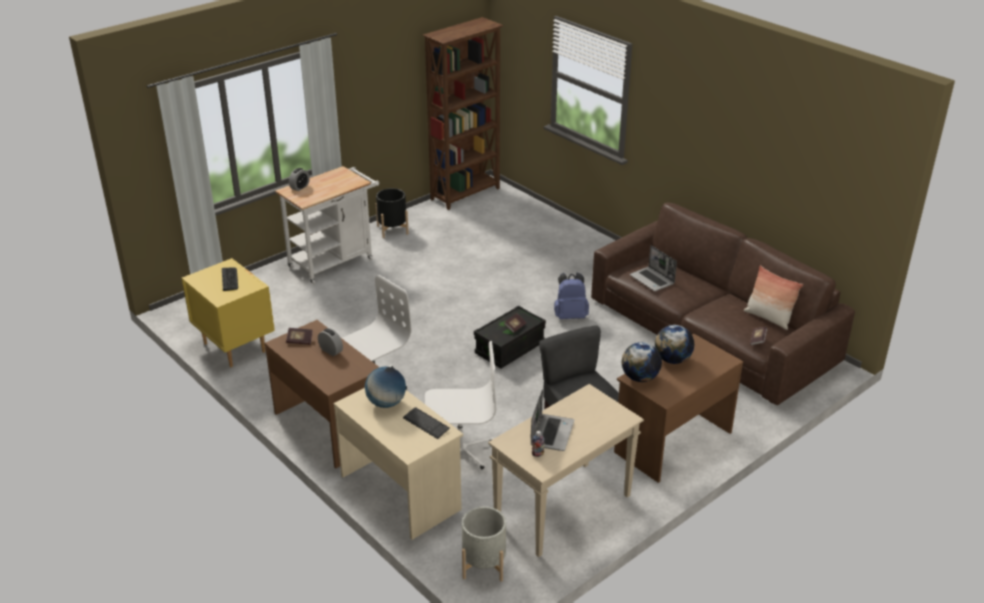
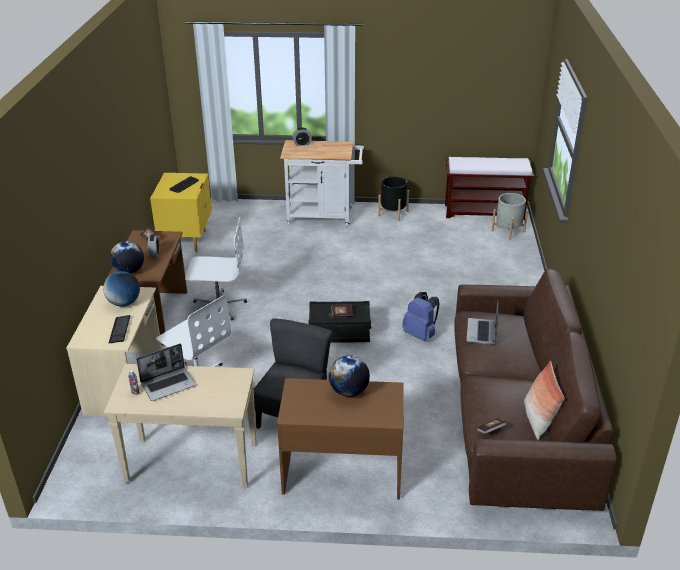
camera: 45 degrees right, 0 degrees up
(466, 194) = (485, 212): brown bookcase -> brown bench
(484, 565) = (90, 462): grey planter -> grey planter (508, 231)
(640, 378) = (300, 388): globe -> globe (129, 271)

